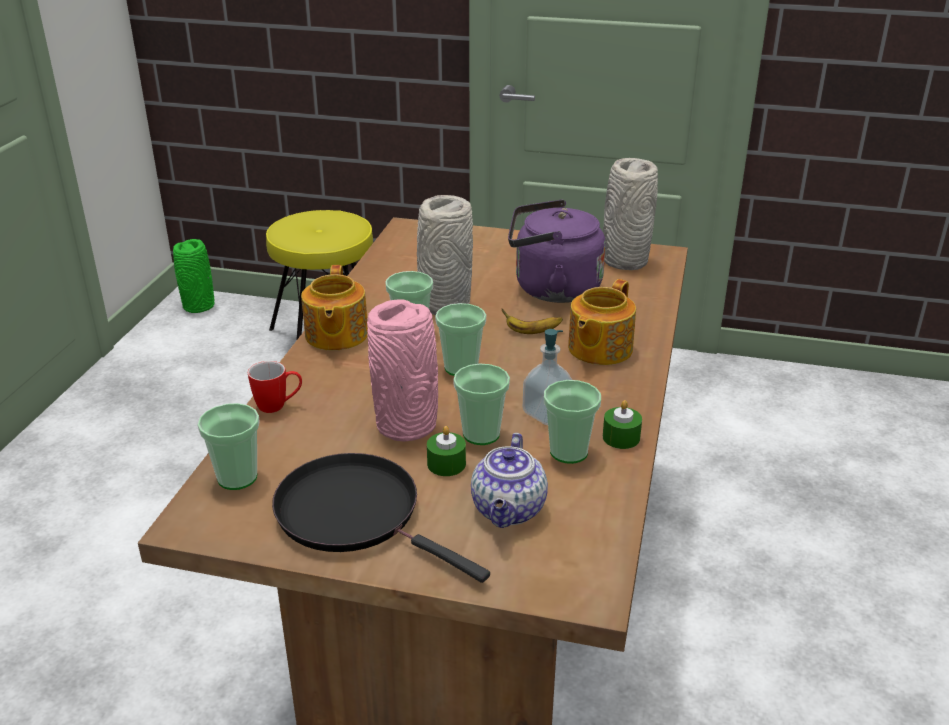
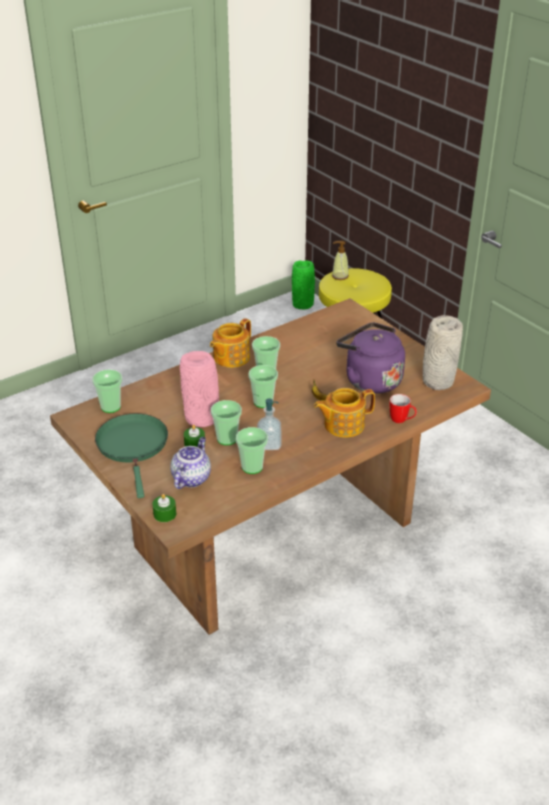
camera: 40 degrees right, 5 degrees up
(278, 406) = (163, 382): mug -> mug (402, 421)
(289, 226) = (340, 276): none -> soap dispenser
(355, 514) = (133, 446): black frying pan -> green frying pan
(443, 305) = (301, 364): grey vase -> none
(509, 511) = (191, 478): teapot -> teapot turned 150 degrees clockwise
(621, 437) = (285, 473): green candle -> green candle (165, 514)

